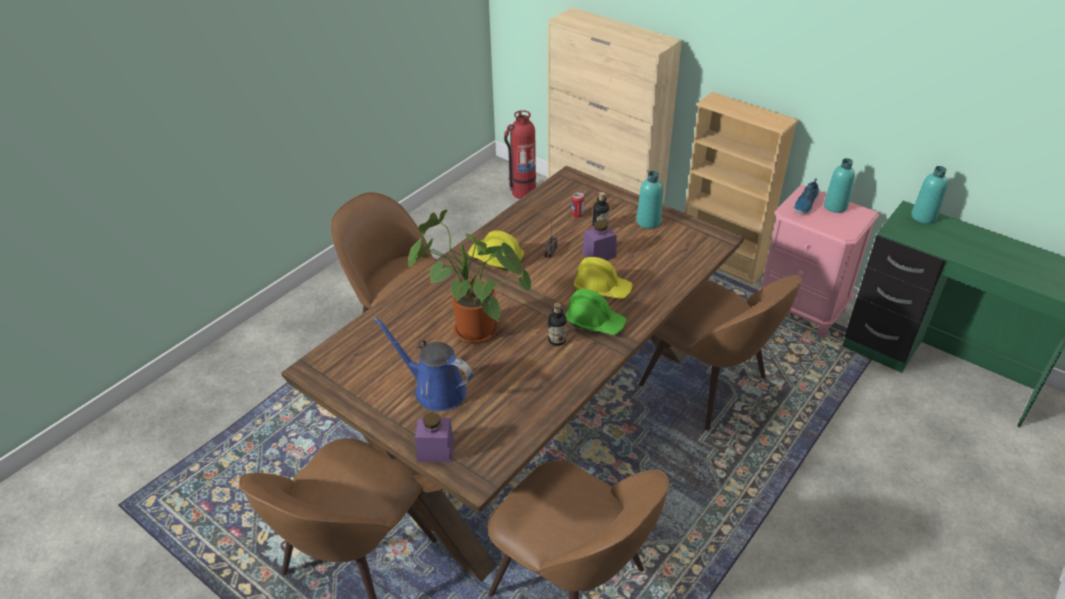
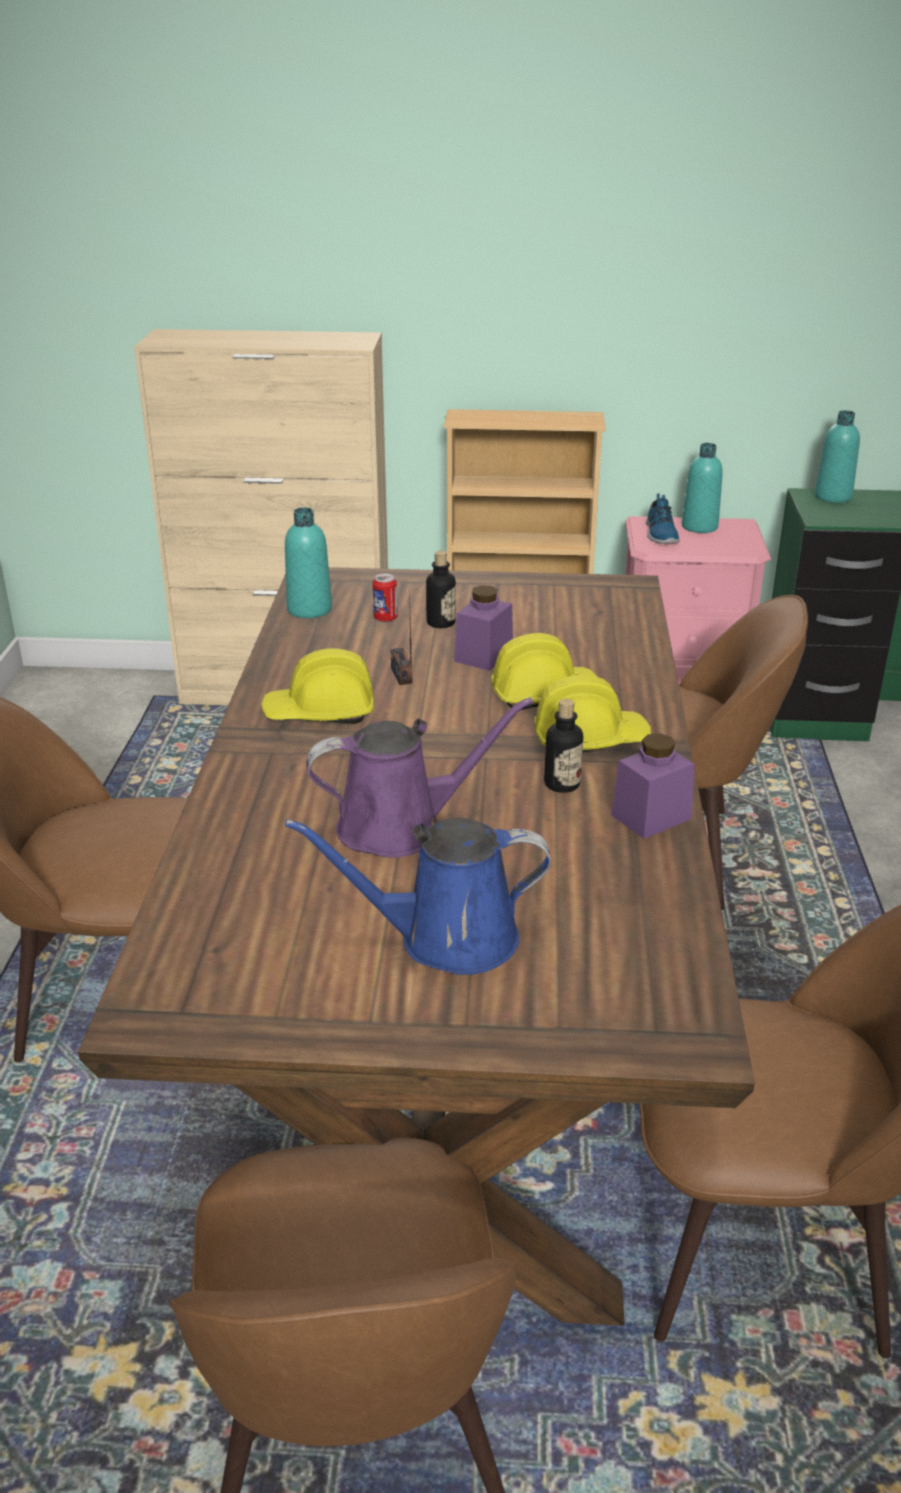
camera: 35 degrees left, 10 degrees down
(435, 451) = (566, 1033): purple jar -> purple jar (651, 817)
(470, 331) = (400, 826): potted plant -> purple watering can
(523, 192) = (121, 701): fire extinguisher -> none
(595, 322) = (589, 739): green hard hat -> yellow hard hat
(648, 222) = (505, 596): turquoise bottle -> turquoise bottle (309, 609)

